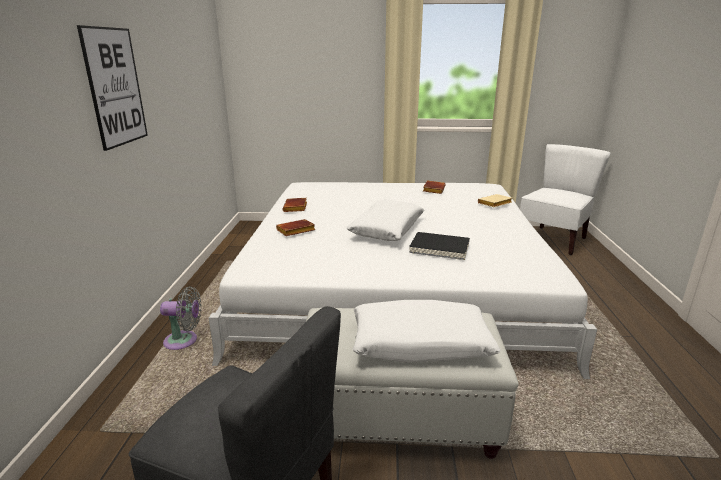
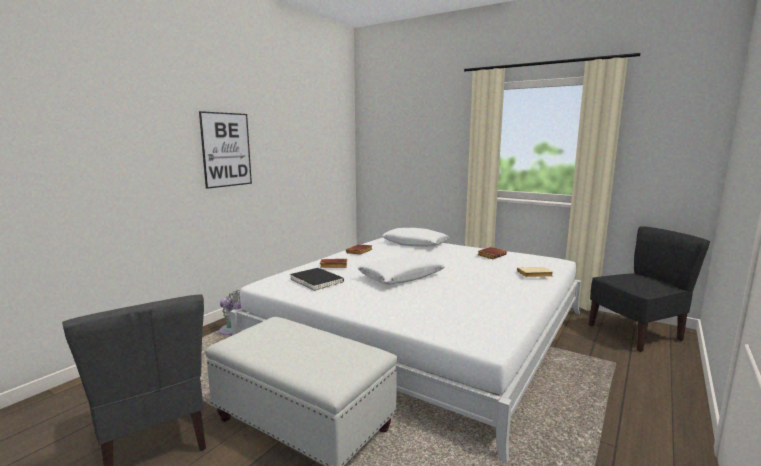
camera: 30 degrees right, 10 degrees down
(420, 343) = (303, 356): white pillow -> white pillow (415, 244)
(439, 248) = (420, 298): black book -> black book (316, 281)
(553, 240) = (636, 333): white chair -> black chair

